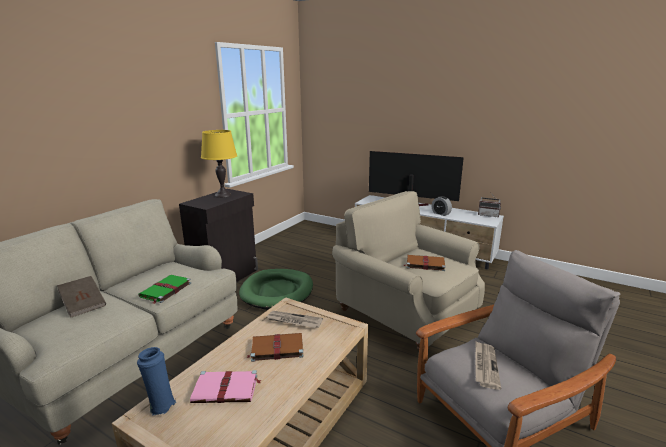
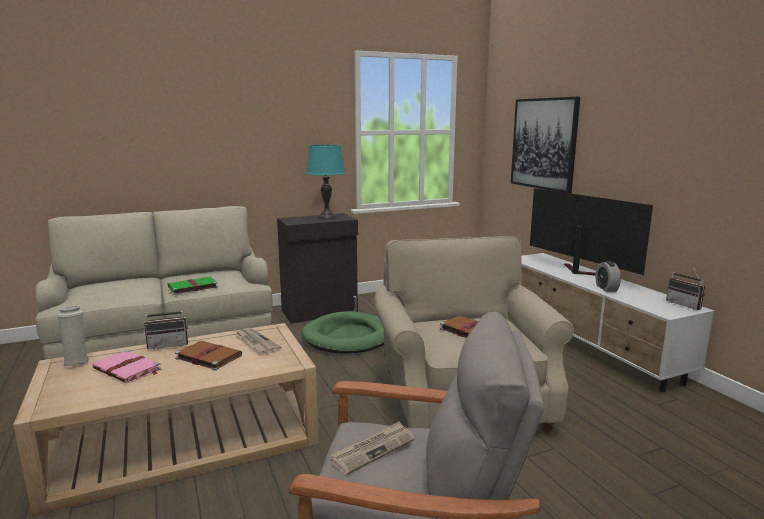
camera: 35 degrees right, 5 degrees down
(84, 305) = (127, 282): brown book -> none
(160, 405) = (76, 361): blue vase -> white vase
(223, 195) = (327, 217): yellow table lamp -> turquoise table lamp
(223, 351) = (168, 344): none -> radio
(363, 117) = (544, 143): none -> picture

